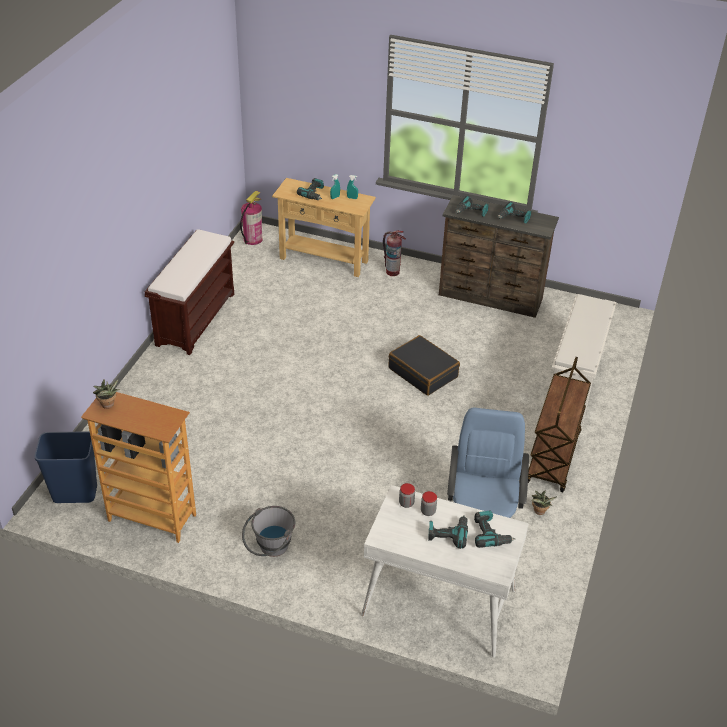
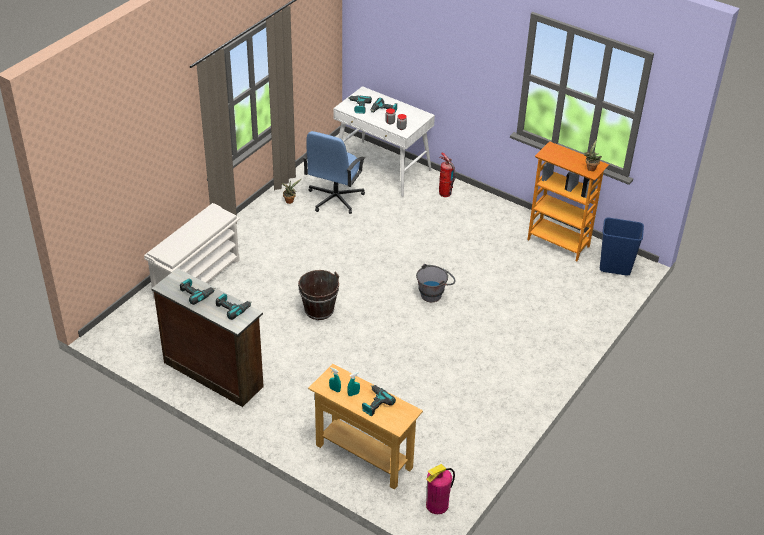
camera: 165 degrees left, 0 degrees up
(196, 318) = (514, 405): brown bench -> none
(270, 549) = (479, 211): grey bucket -> grey bucket (434, 293)
(392, 271) = (296, 425): fire extinguisher -> fire extinguisher (445, 193)
(423, 372) = (319, 310): black suitcase -> brown bucket
(553, 458) = (256, 229): brown cart -> none

